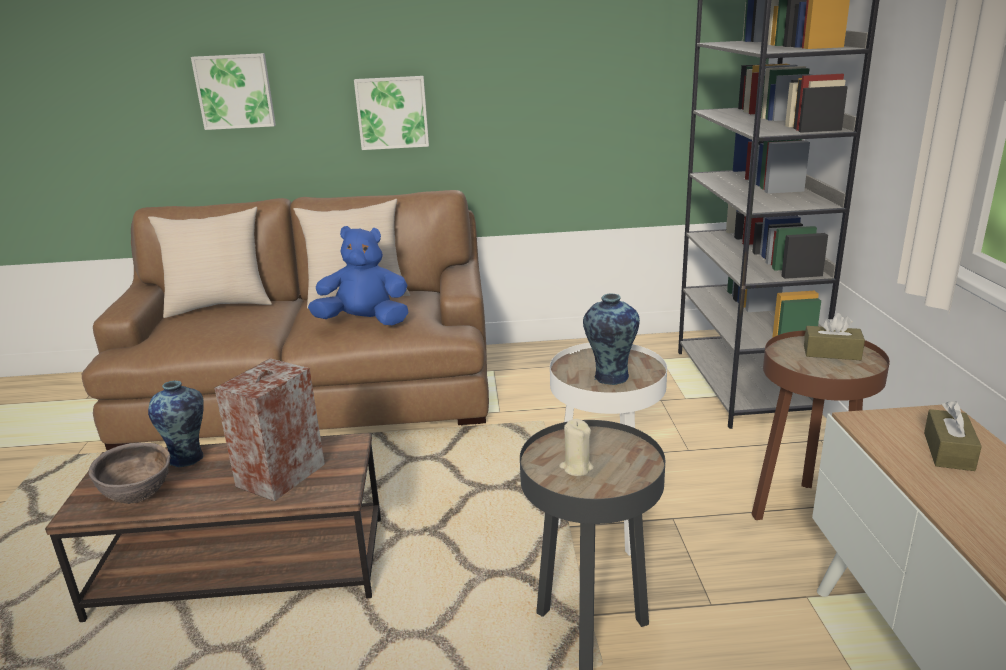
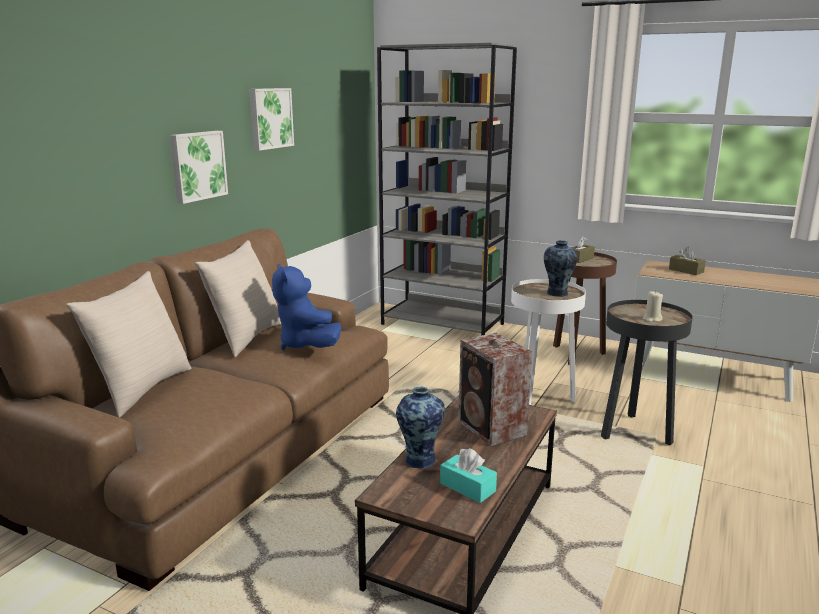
camera: 60 degrees left, 5 degrees down
(139, 498) = (467, 487): brown bowl -> turquoise tissue box
(235, 91) = (66, 152): picture -> picture (269, 118)
(365, 322) = (306, 345): blue plush toy -> blue plush toy turned 60 degrees counterclockwise

